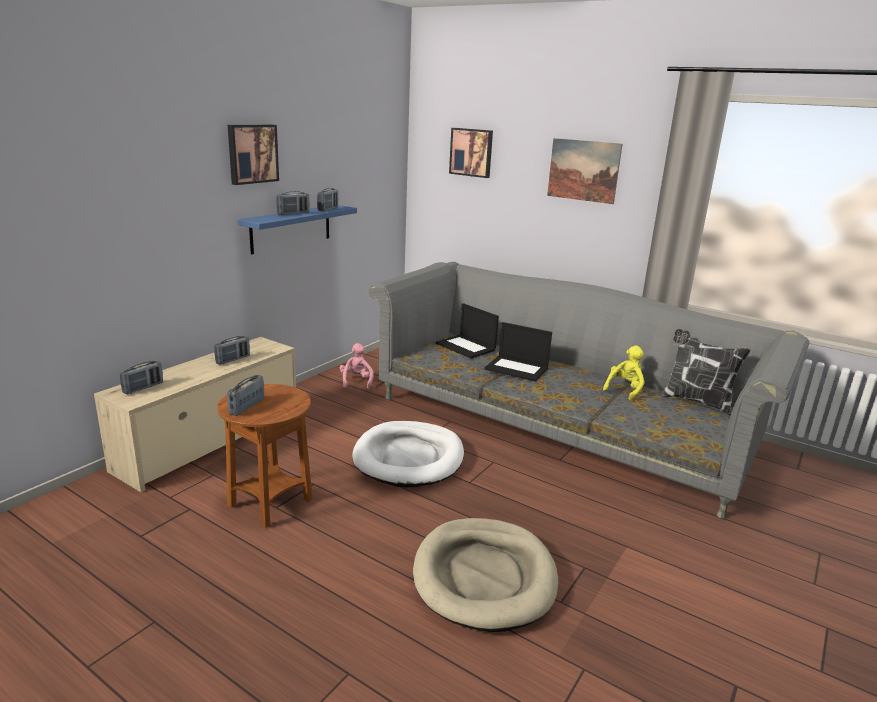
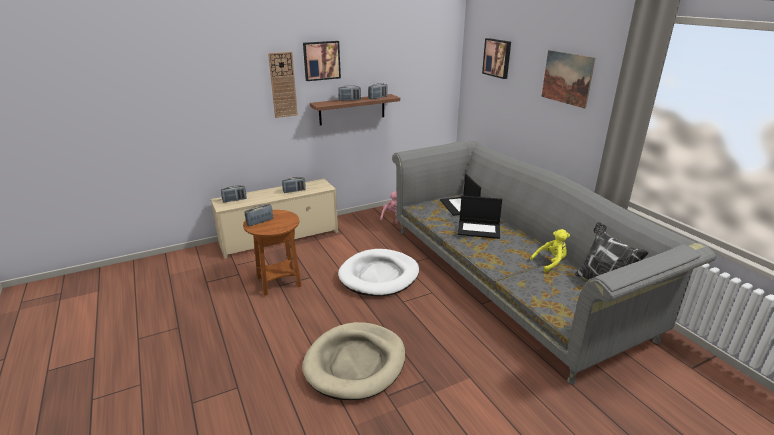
camera: 30 degrees right, 5 degrees up
(201, 191) = (283, 85): none -> wall clock
(291, 228) = (352, 109): blue shelf -> brown shelf
(517, 368) = (479, 229): laptop -> laptop turned 45 degrees counterclockwise

